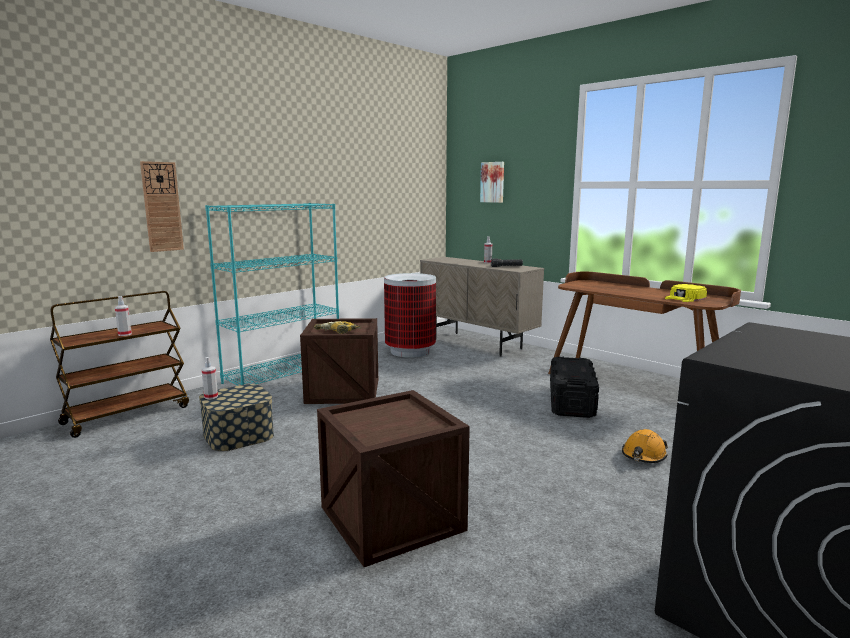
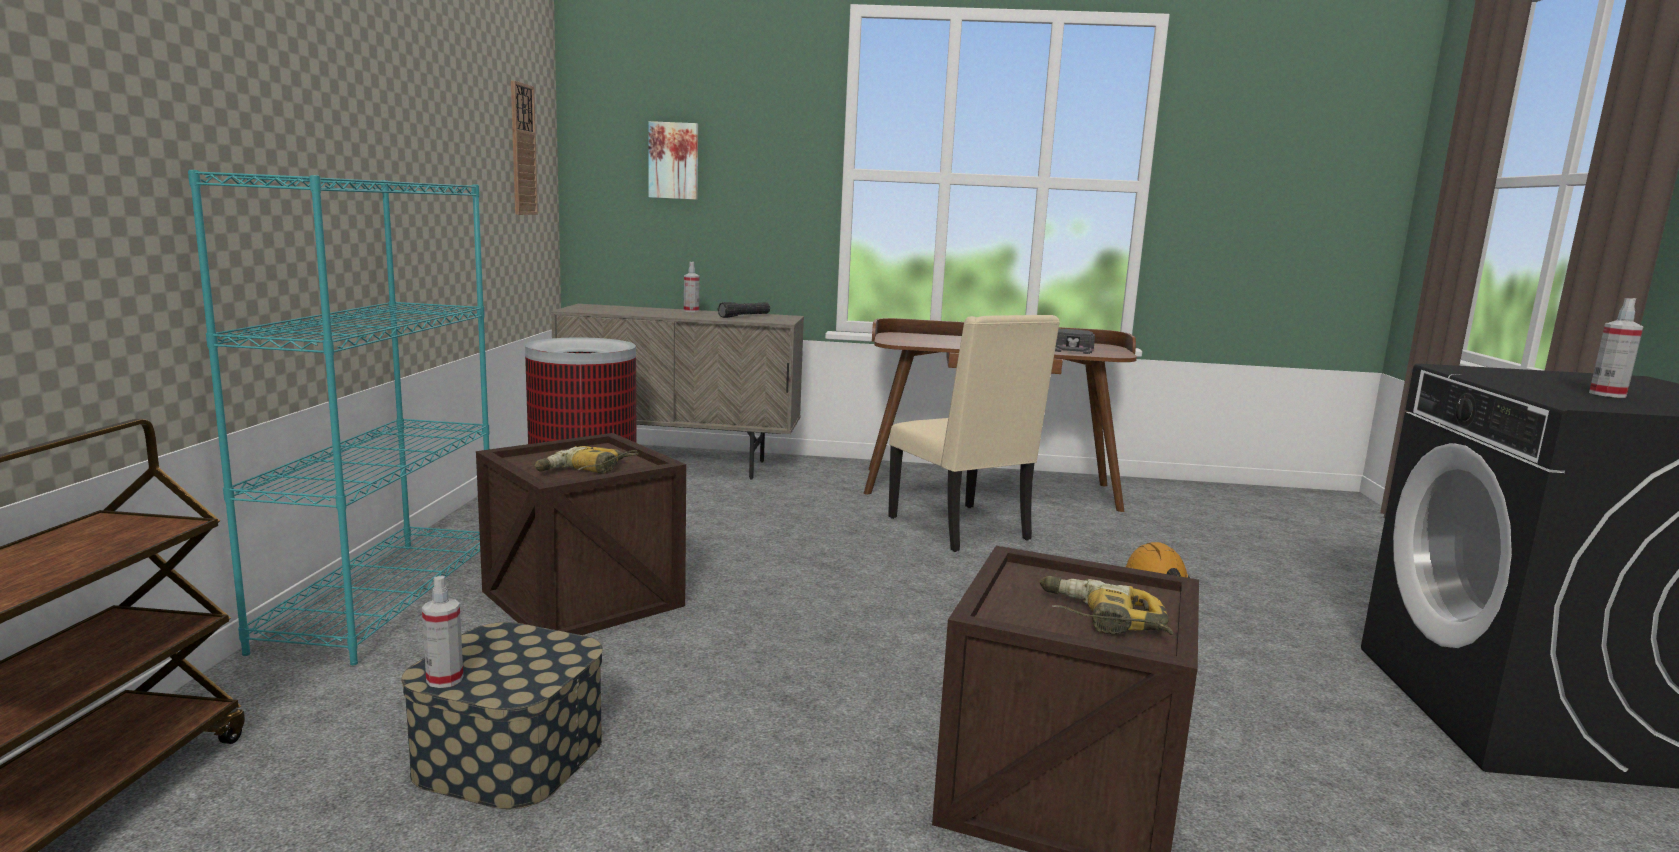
camera: 40 degrees left, 0 degrees up
(125, 334) = (74, 567): spray bottle -> spray bottle (1607, 394)
(162, 207) = (77, 166): wall clock -> wall clock (522, 150)
(384, 428) = (1101, 620): none -> power drill
(571, 401) = (962, 529): black storage box -> beige chair
(685, 298) = (1072, 349): yellow cap -> black cap

